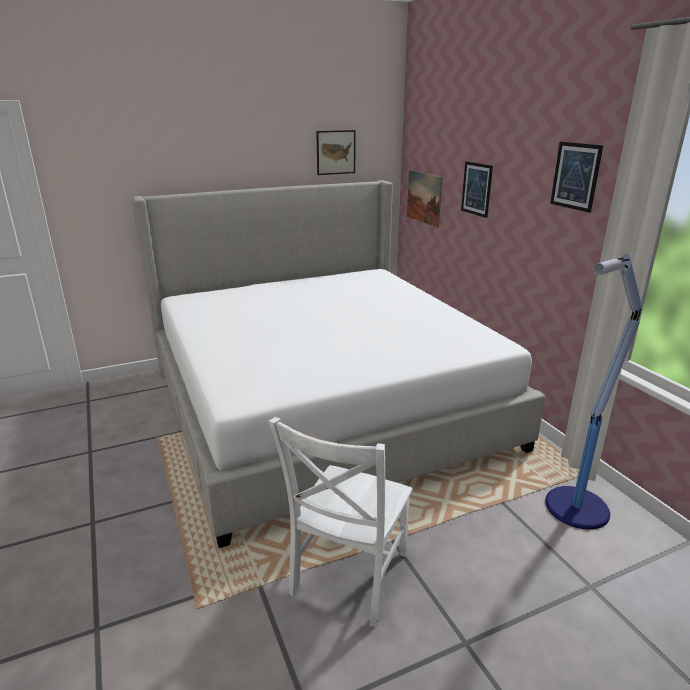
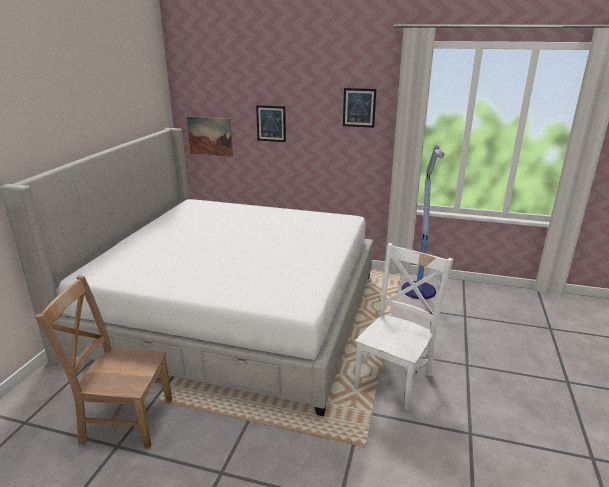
camera: 50 degrees left, 0 degrees up
(121, 437) = (124, 420): none -> brown chair
(335, 152) = (136, 109): picture -> none
(347, 577) = (395, 378): white chair -> white chair turned 120 degrees counterclockwise

